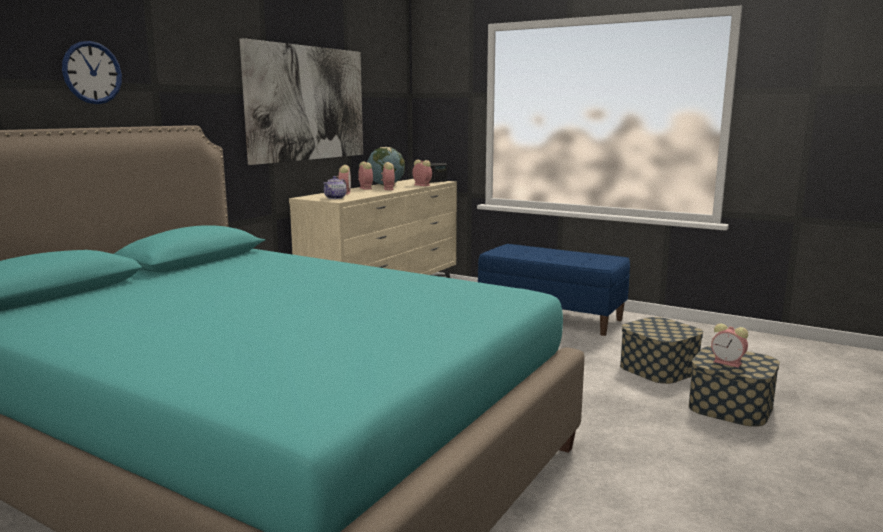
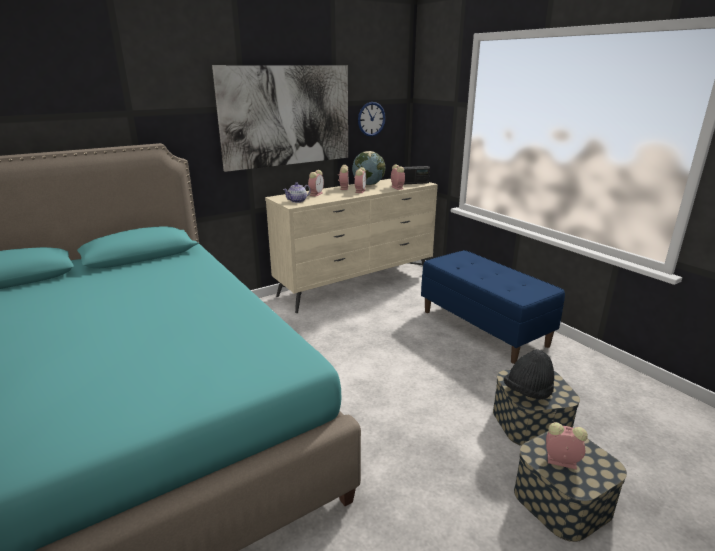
camera: 25 degrees right, 10 degrees up
(92, 72) = (68, 106): wall clock -> wall clock (371, 119)
(659, 332) = (528, 392): none -> black hat
(728, 363) = (560, 461): alarm clock -> alarm clock turned 135 degrees clockwise

